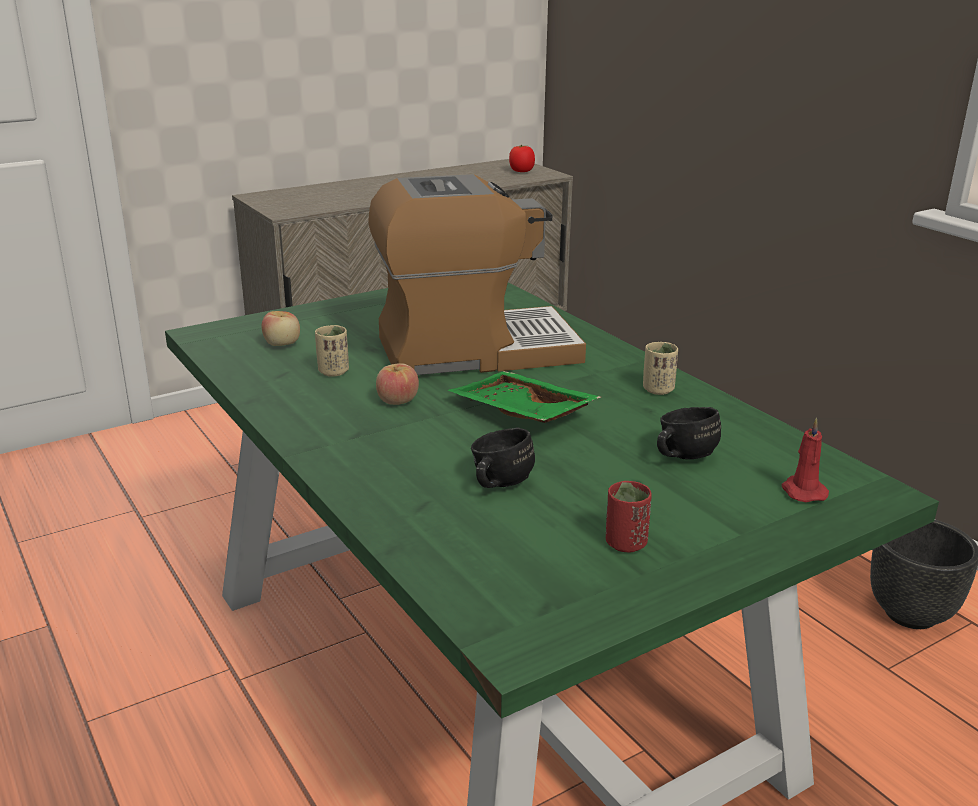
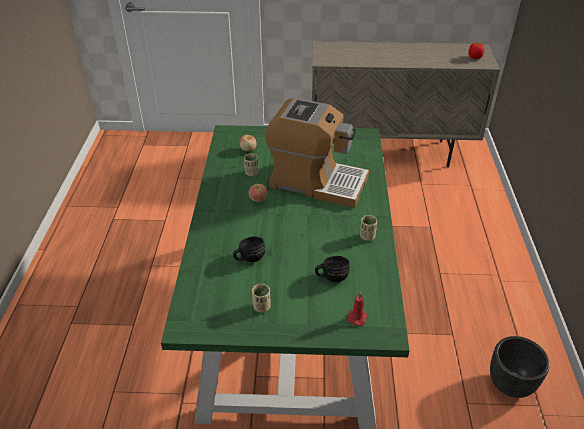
camera: 35 degrees right, 15 degrees up
(519, 414) = (295, 226): green tray -> none
(625, 543) = (261, 307): red cup -> beige cup

